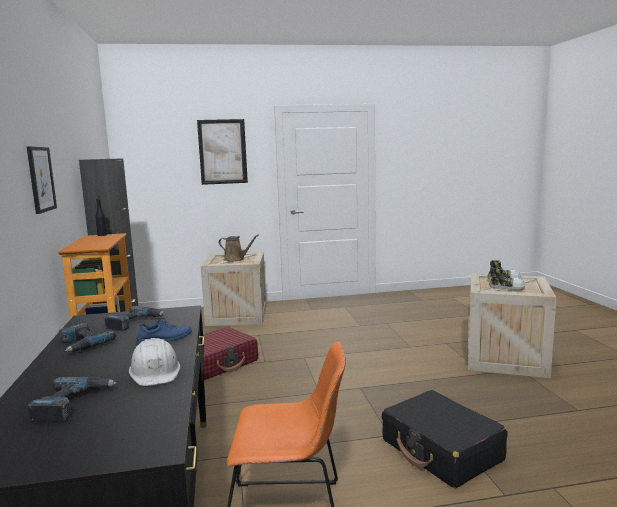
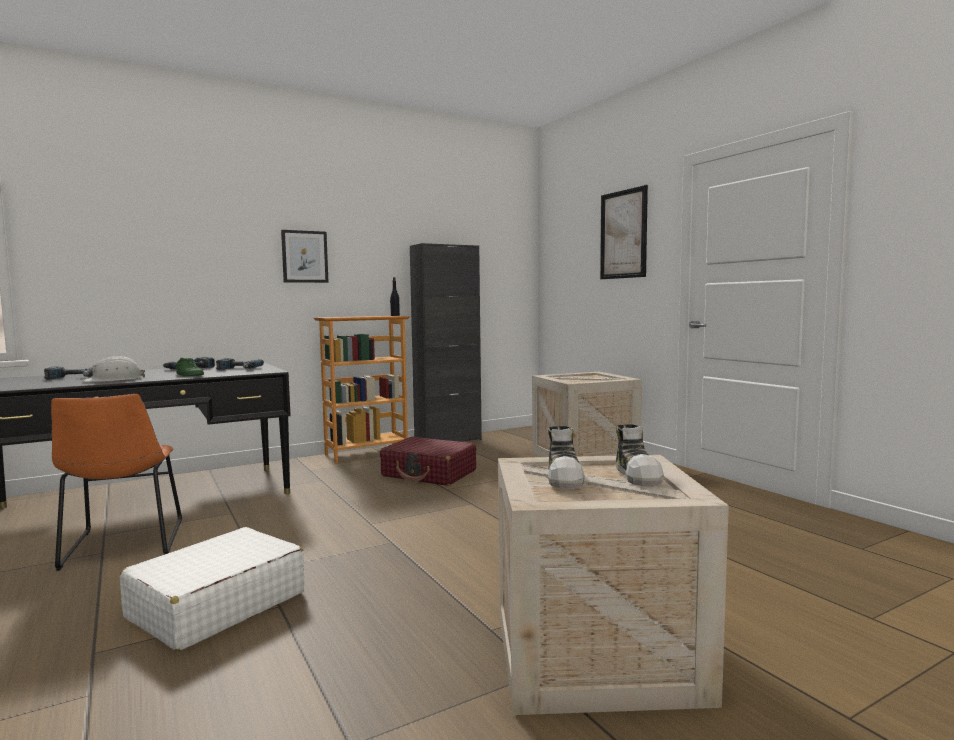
camera: 70 degrees right, 5 degrees down
(165, 339) = (189, 375): blue shoe -> green shoe
(236, 259) = (582, 378): brown watering can -> none
(441, 450) = (216, 605): black suitcase -> white suitcase

